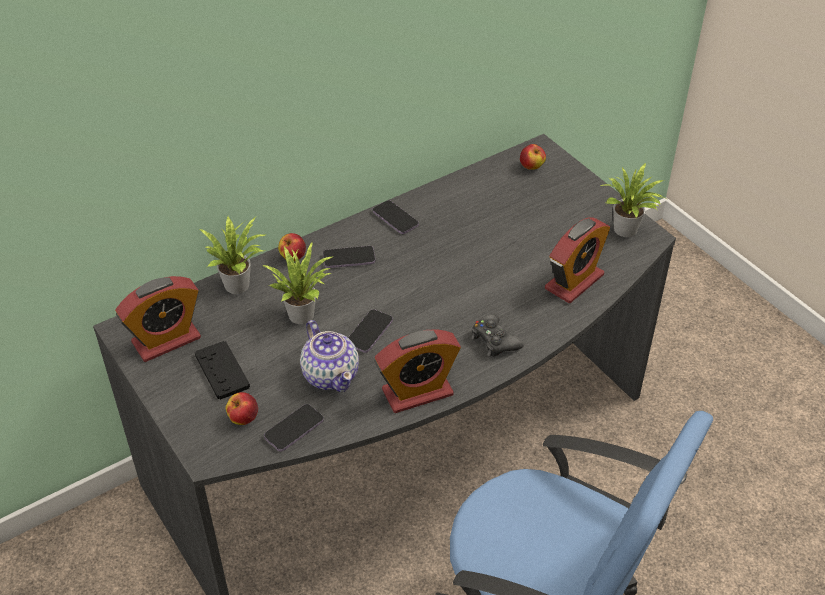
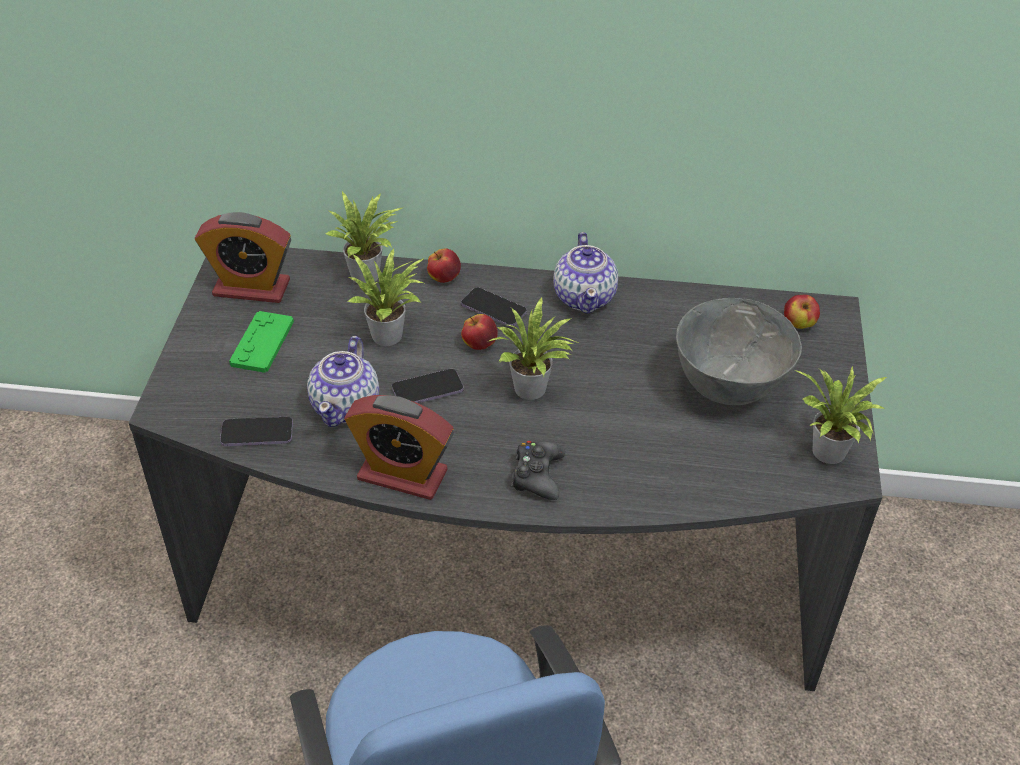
camera: 40 degrees right, 0 degrees up
(222, 371) = (262, 343): black game controller -> green game controller
(243, 418) = (229, 396): apple -> apple (479, 344)
(395, 219) = (585, 297): phone -> teapot
(433, 294) = (533, 391): none -> potted plant
(536, 225) = (727, 387): none -> grey bowl
(574, 282) = (697, 470): alarm clock -> none

